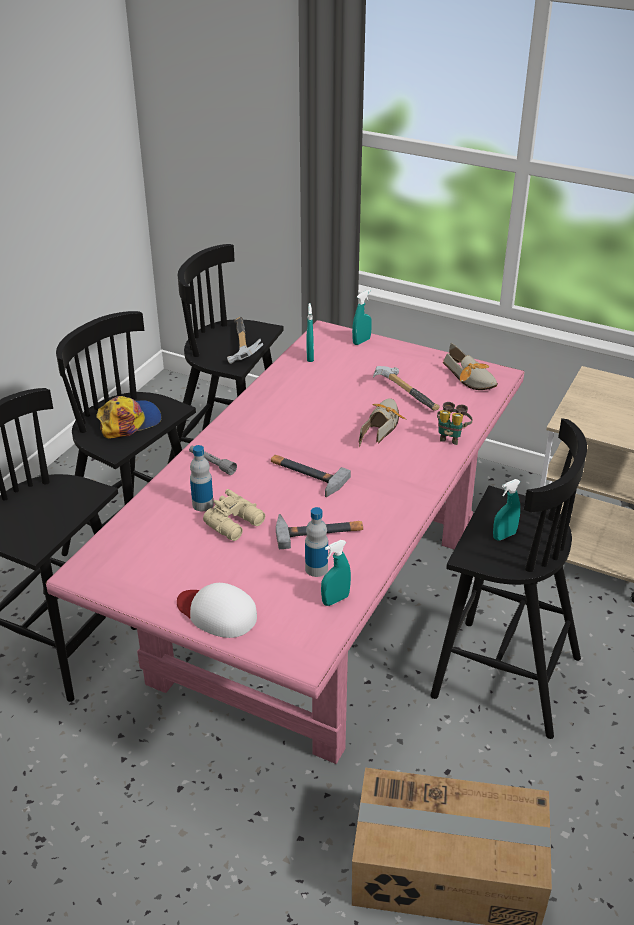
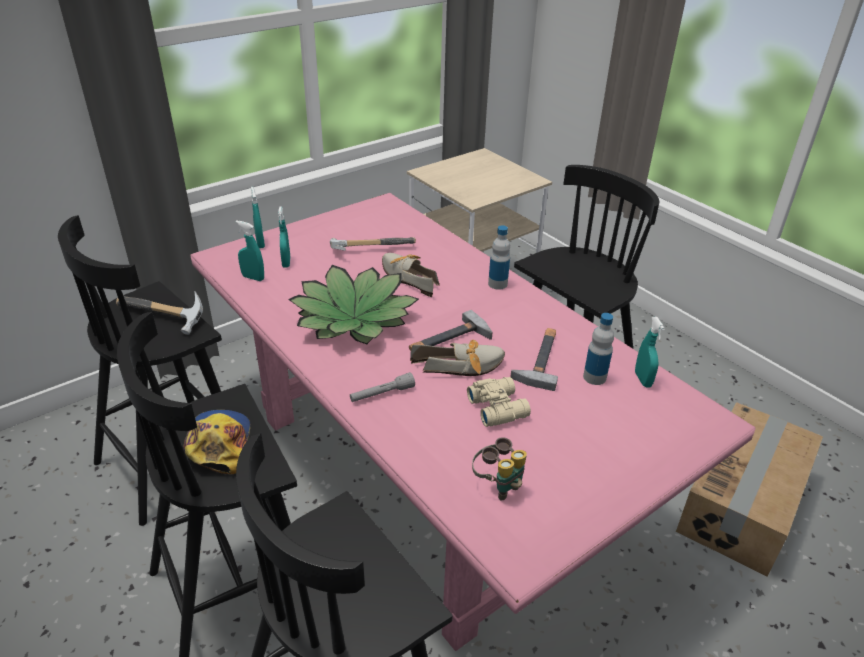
camera: 65 degrees left, 0 degrees up
(203, 504) = (450, 421): bottle -> bottle (497, 284)
(217, 613) = (634, 461): white cap -> none
(297, 420) = (354, 318): none -> potted plant
(451, 437) = (452, 250): binoculars -> binoculars (498, 485)
(471, 379) = (379, 215): shoe -> shoe (464, 366)
(504, 536) = (582, 277): turquoise spray bottle -> turquoise spray bottle (286, 263)

